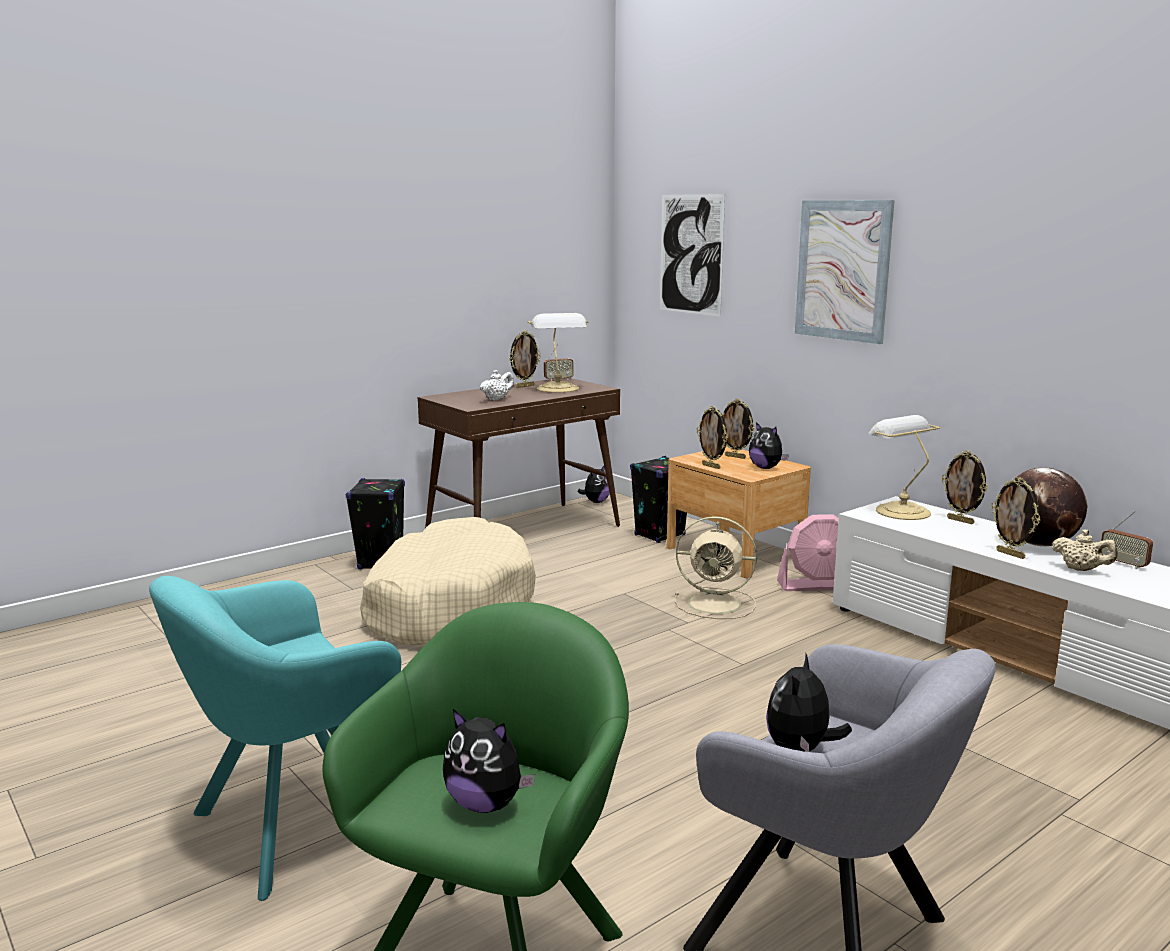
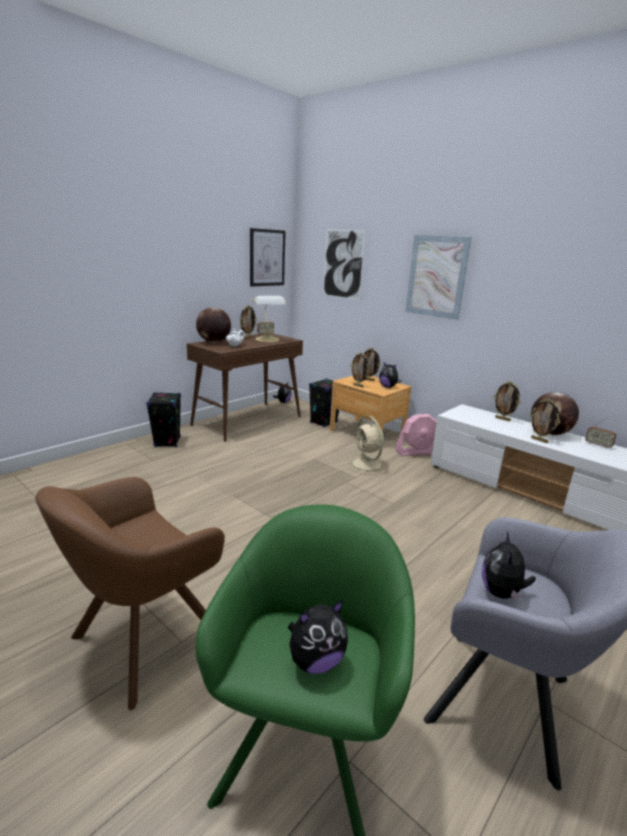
camera: 10 degrees left, 5 degrees up
(289, 826) = (141, 643): turquoise armchair -> brown armchair
(447, 606) = (213, 470): beige dog bed -> none
(463, 394) = (213, 342): none -> globe
(486, 804) = (315, 661): plush toy -> plush toy turned 45 degrees counterclockwise
(561, 249) = (267, 258): none -> picture
(717, 604) = (367, 465): beige fan -> beige fan turned 60 degrees clockwise
(900, 511) = (468, 413): table lamp -> none
(1081, 569) = (579, 449): beige teapot -> none

